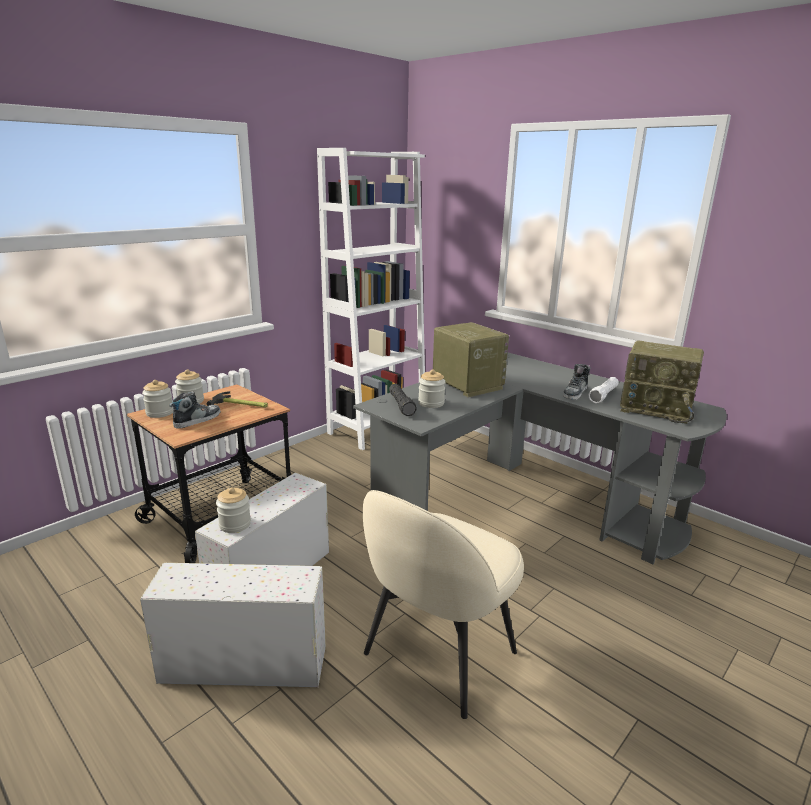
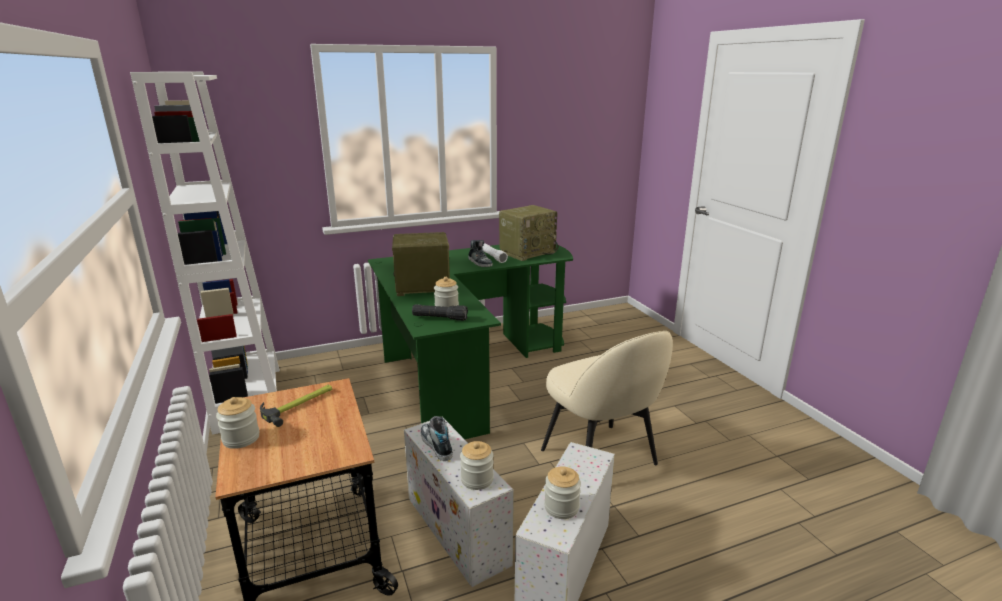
camera: 65 degrees left, 0 degrees up
(160, 413) = (252, 466): jar -> jar (561, 507)
(197, 420) = (312, 438): shoe -> shoe (436, 445)
(524, 507) = (465, 370): grey desk -> green desk

